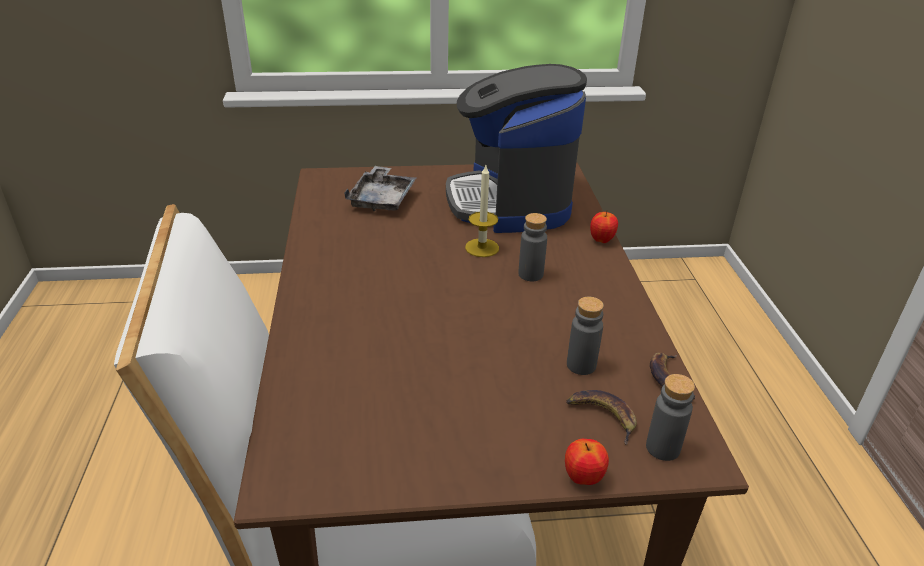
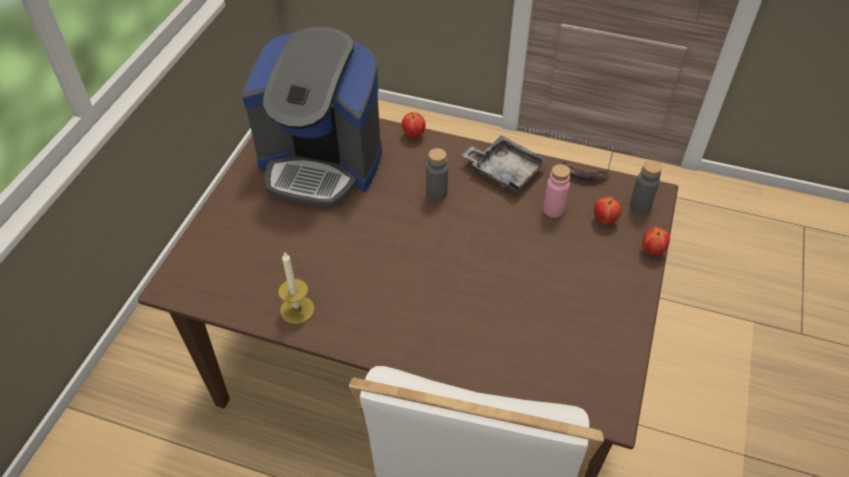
camera: 65 degrees left, 15 degrees up
(382, 199) = (255, 249): grey tray -> grey tray (504, 170)
(482, 248) = (382, 208): candle -> candle (297, 309)
(581, 365) = (553, 209): grey bottle -> pink bottle
(602, 416) = (604, 220): banana -> apple

